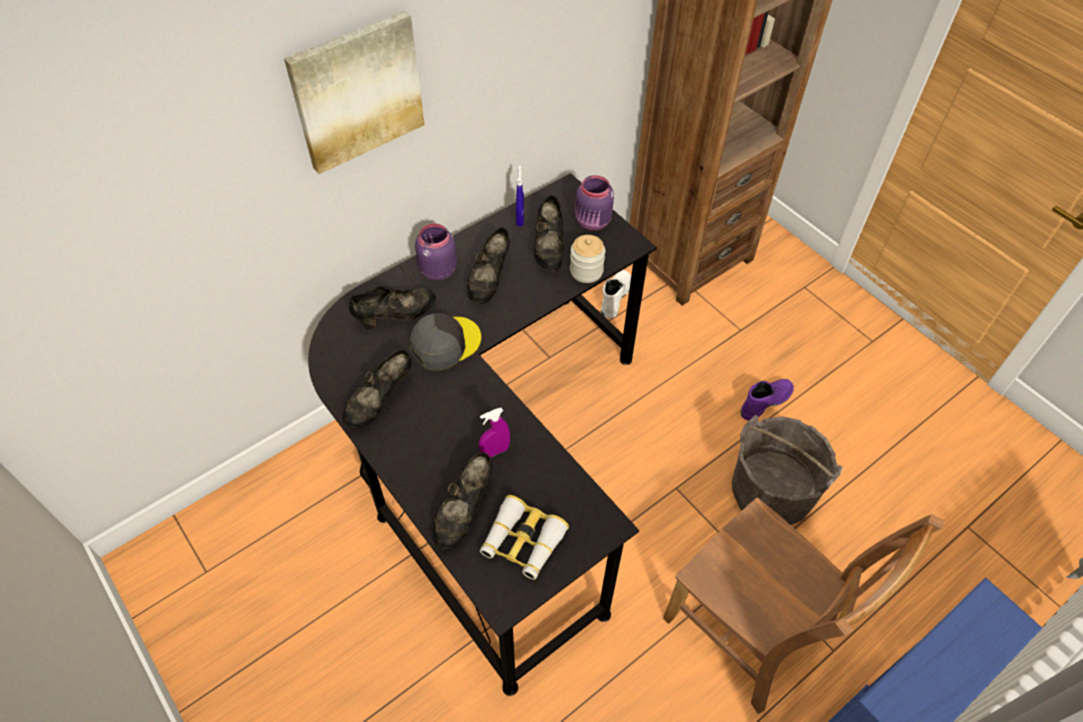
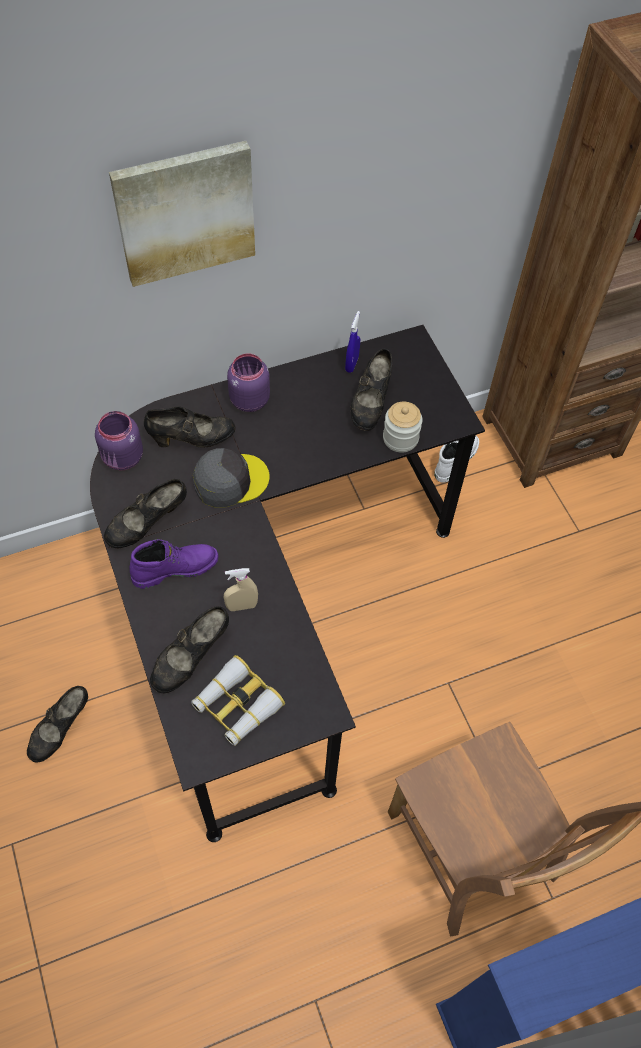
camera: 15 degrees right, 5 degrees up
(489, 280) = (297, 424): black shoe -> black shoe (61, 729)
(495, 451) = (241, 606): purple spray bottle -> beige spray bottle
(593, 222) = (427, 386): purple jar -> purple jar (123, 459)
(765, 401) = (577, 616): purple boot -> purple boot (175, 567)
(770, 493) = (546, 716): grey bucket -> none

